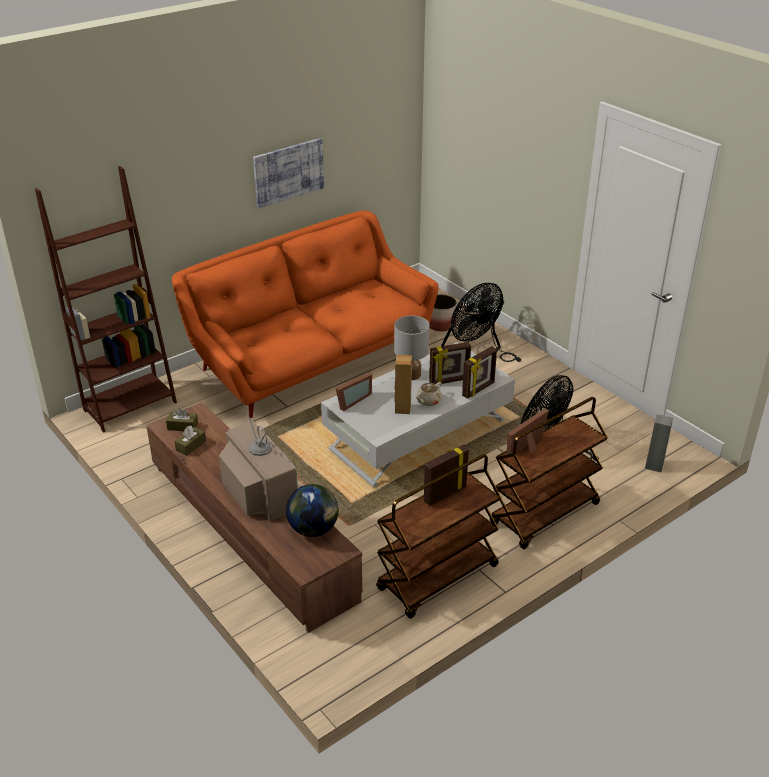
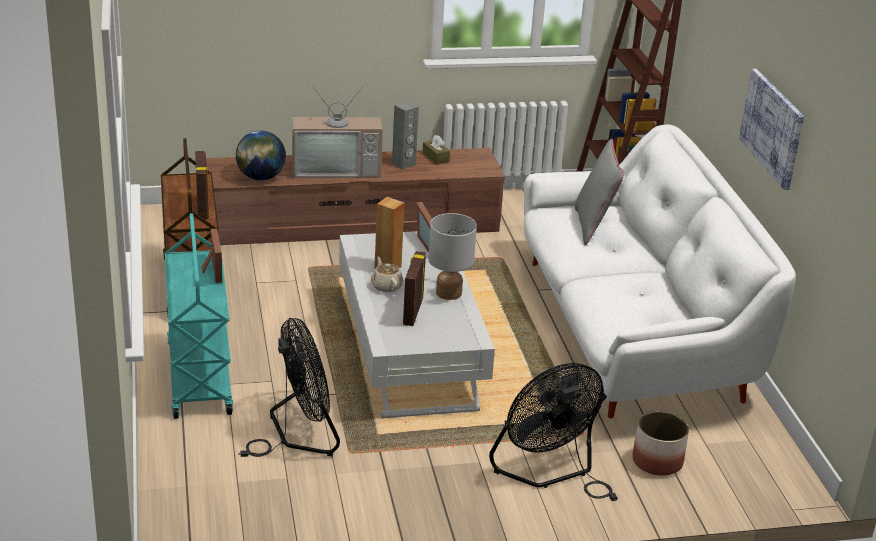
camera: 115 degrees right, 5 degrees down
(182, 426) = (470, 160): brown tissue box -> none
(271, 336) = (593, 226): none -> grey pillow
(311, 358) = (631, 332): orange sofa -> white sofa
(478, 389) = (376, 324): picture frame -> none
(481, 350) = (558, 470): black fan -> black fan turned 105 degrees counterclockwise
(544, 515) = (198, 376): brown cart -> turquoise cart
(654, 465) = (183, 495): grey speaker -> grey speaker (404, 164)

